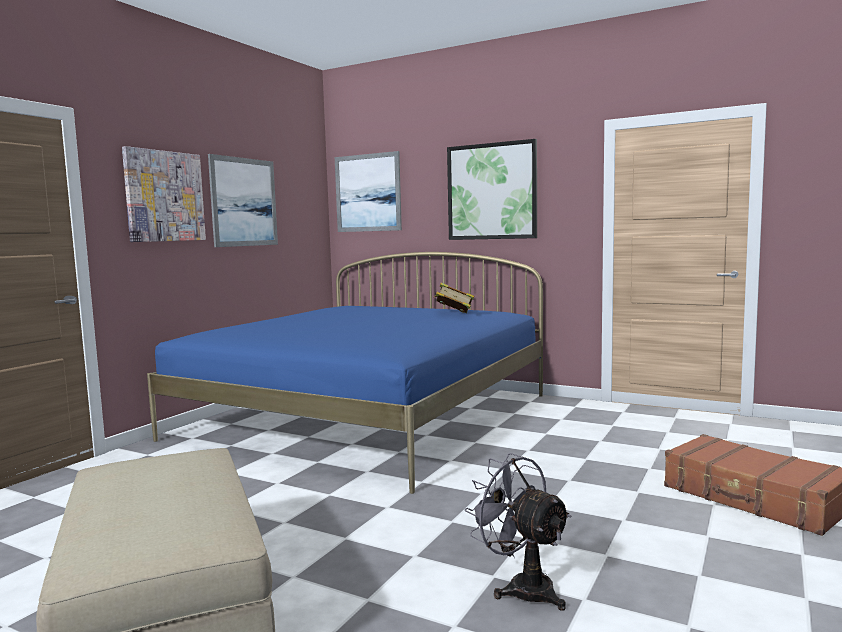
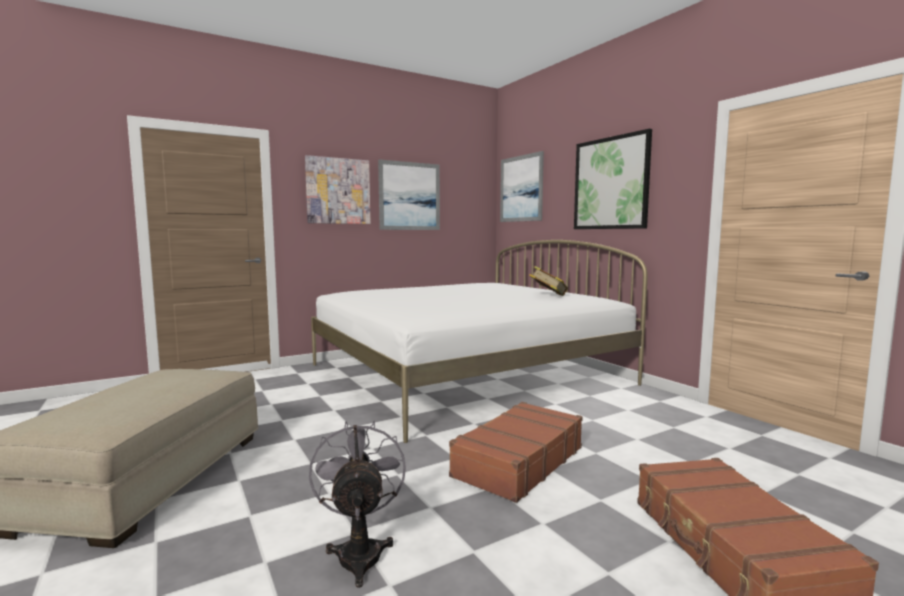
camera: 30 degrees right, 0 degrees up
(366, 416) = (466, 374): blue bed -> white bed
(538, 482) = (518, 462): none -> brown suitcase

